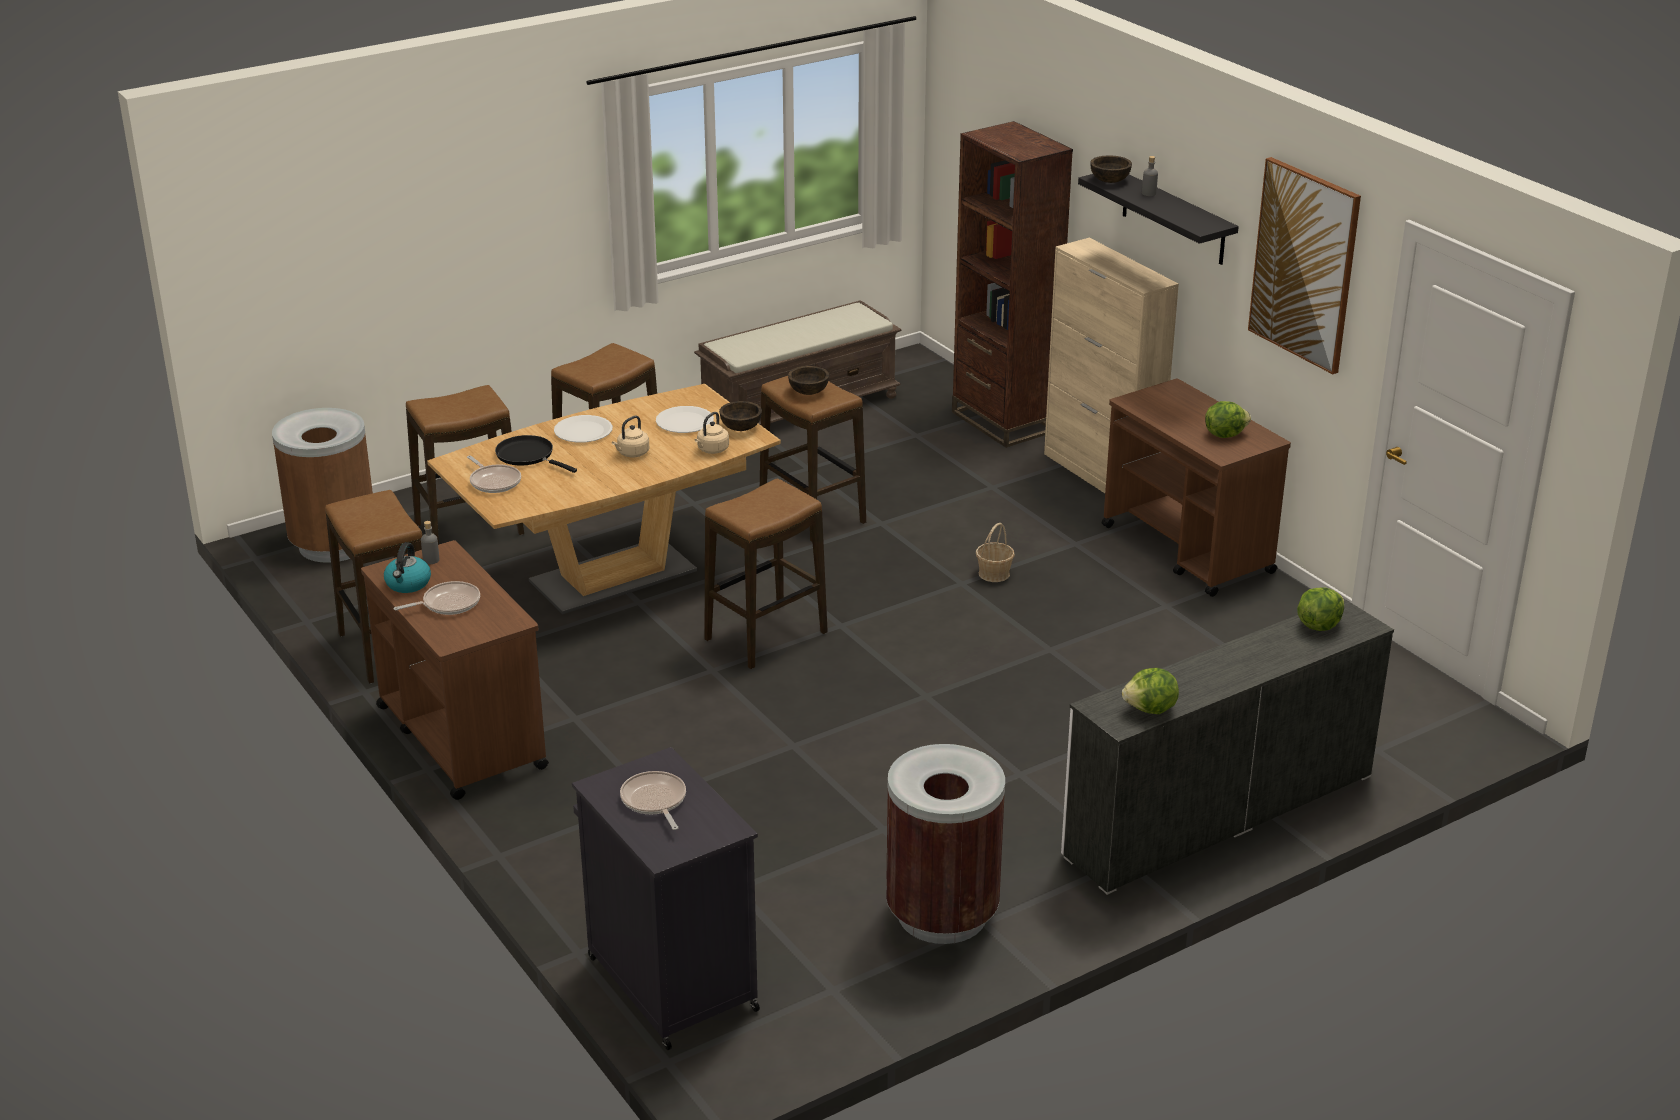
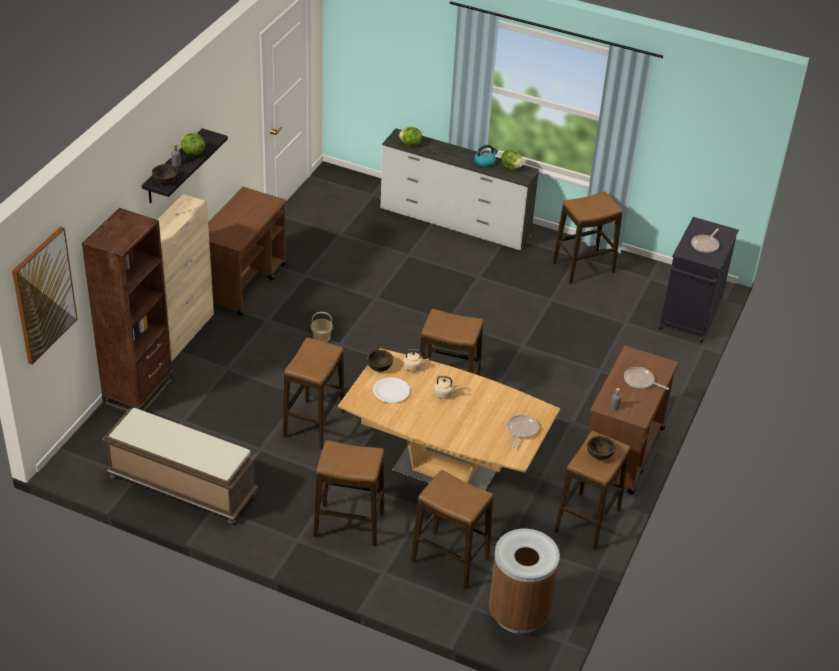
camera: 125 degrees left, 10 degrees up
(408, 584) = (640, 403): kettle -> kettle (485, 162)
(528, 456) = (483, 432): black frying pan -> none
(583, 431) = (437, 425): white plate -> none
(808, 391) = (315, 359): brown bowl -> brown bowl (599, 454)
(942, 914) = (583, 267): brown trash can -> stool
(1224, 434) = (250, 206): lettuce -> lettuce (192, 152)
(1304, 264) = (229, 105): picture -> picture (44, 295)

